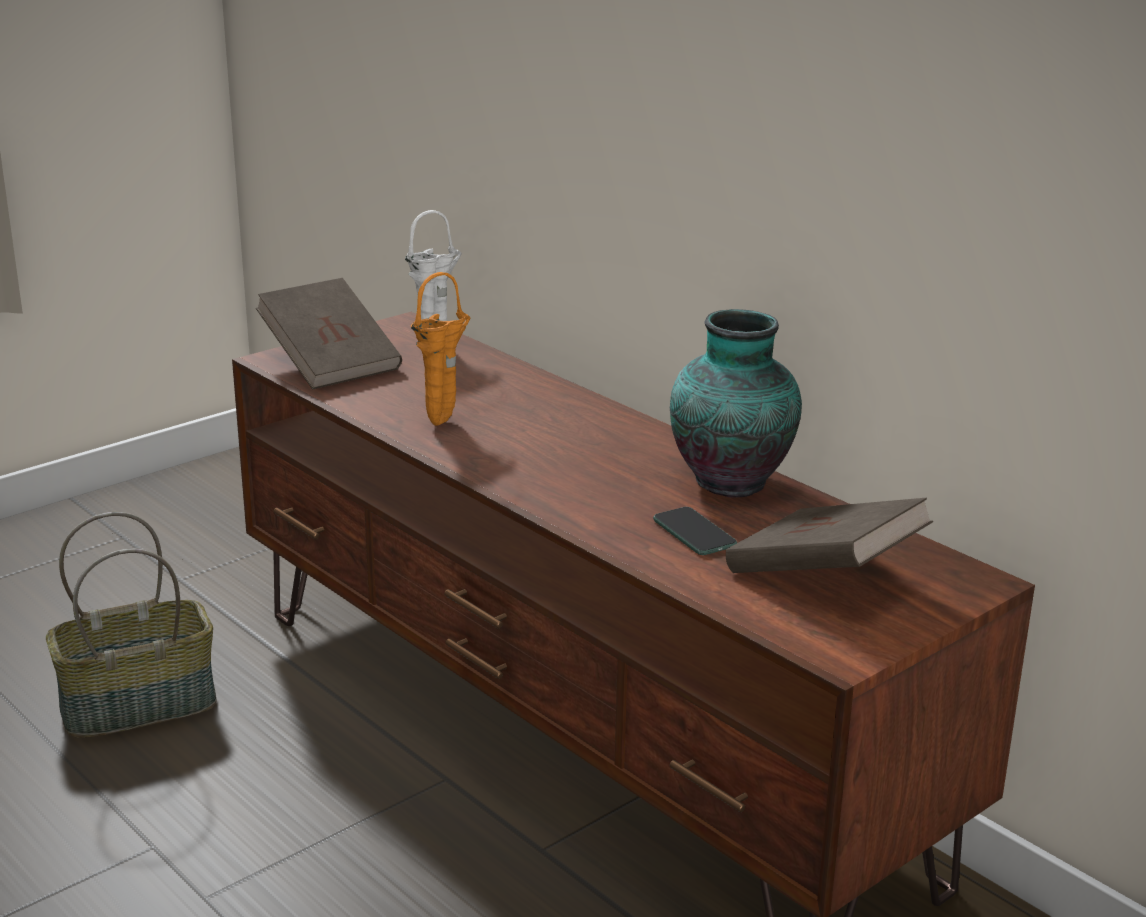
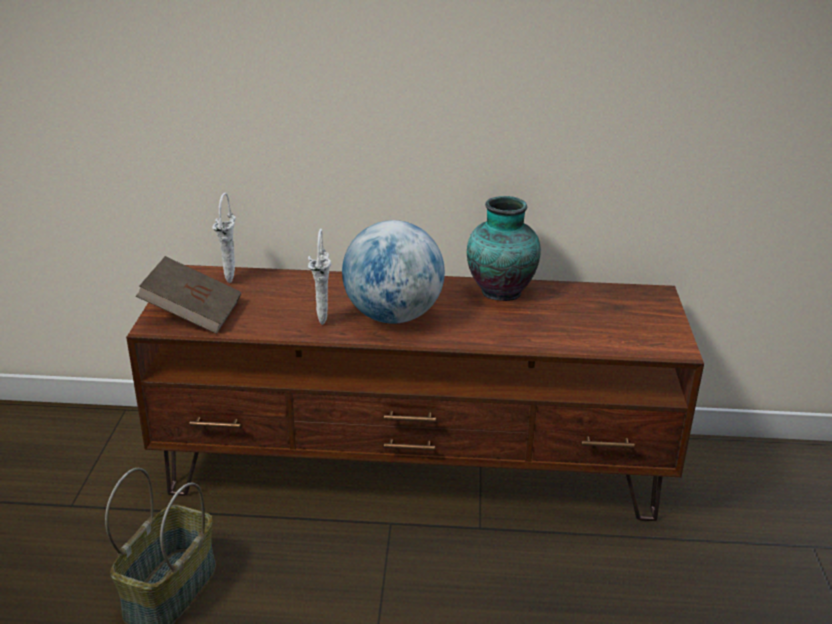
camera: 45 degrees left, 5 degrees up
(443, 422) = (322, 320): orange vase -> white vase
(532, 450) = (393, 316): none -> globe
(694, 533) = (534, 323): phone -> none
(823, 576) = (611, 318): brown book -> none

